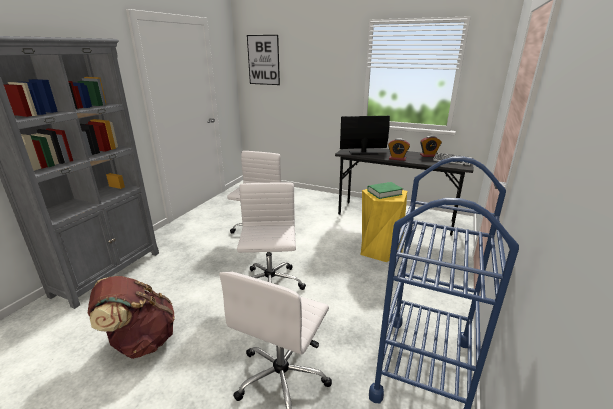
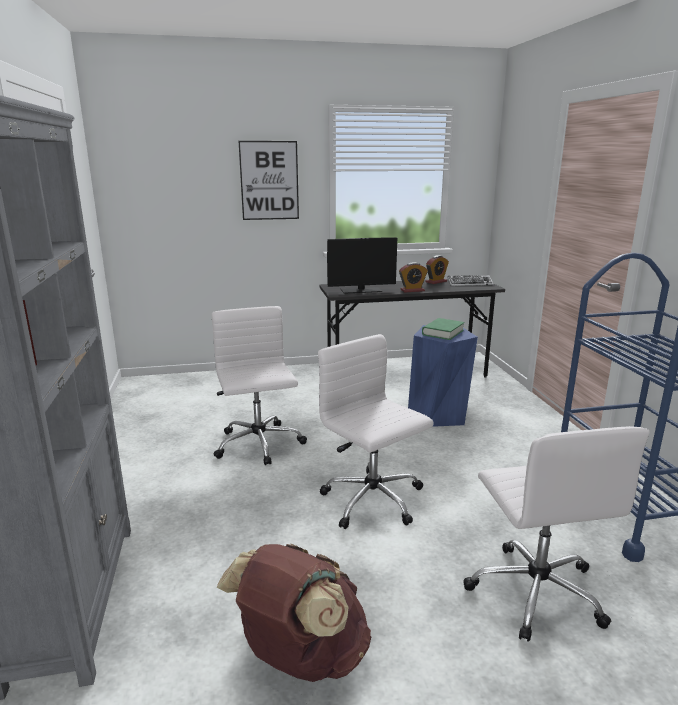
camera: 35 degrees left, 5 degrees down
(263, 60) = (151, 164): picture -> picture (269, 180)
(363, 153) = (361, 290): monitor -> monitor turned 150 degrees counterclockwise
(379, 249) = (438, 414): yellow stool -> blue stool

